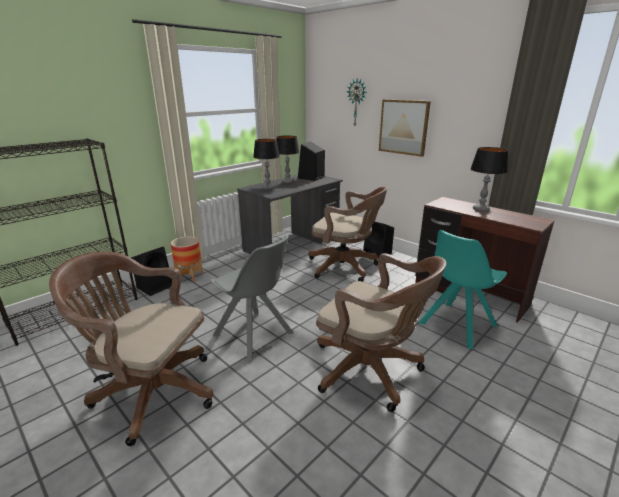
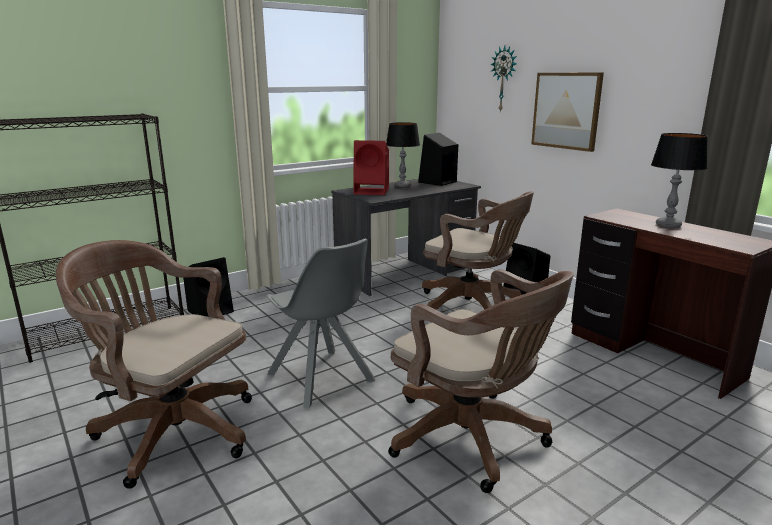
camera: 10 degrees right, 5 degrees down
(189, 276) = (257, 302): planter -> none
(268, 188) = (372, 191): table lamp -> red speaker
(456, 325) = (619, 393): turquoise chair -> none

